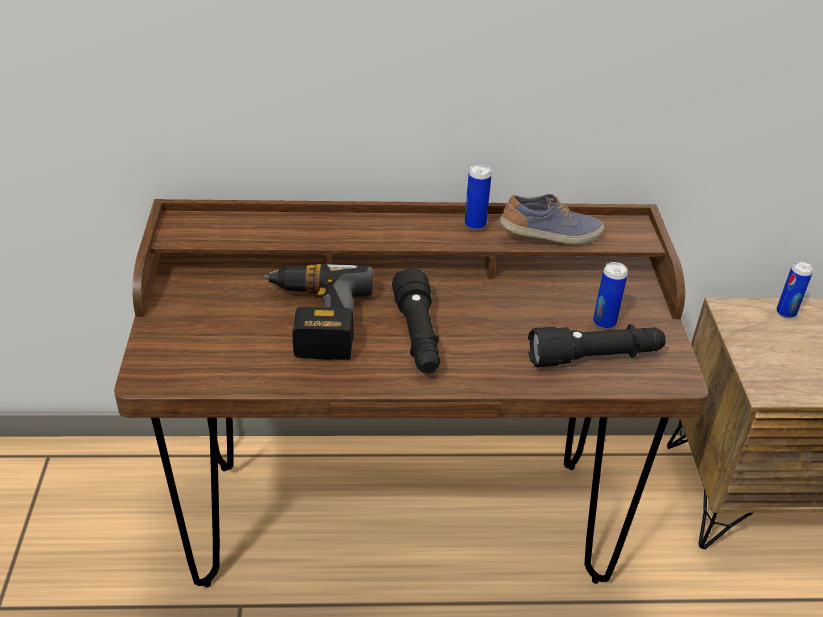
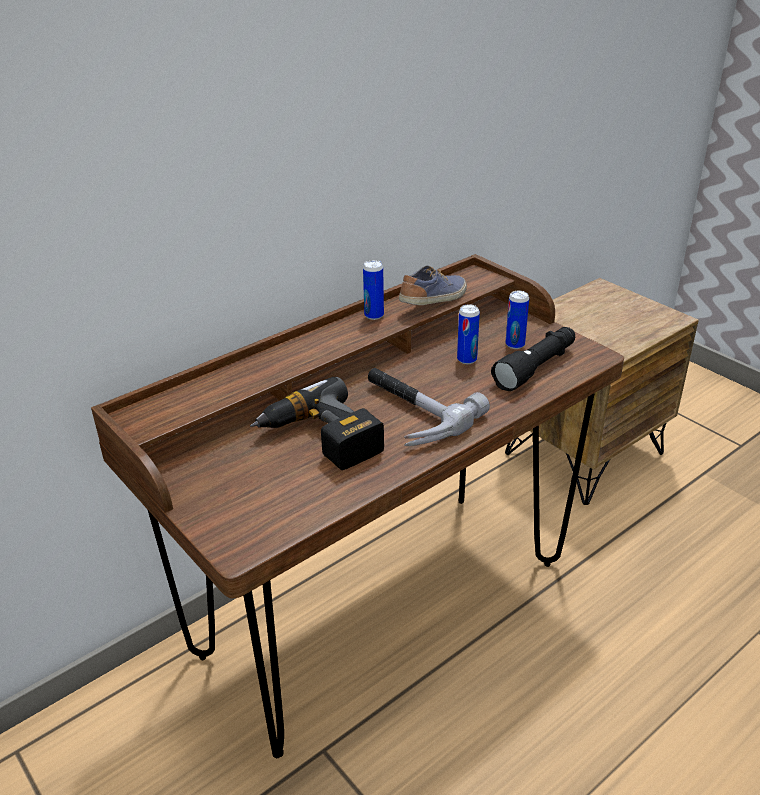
camera: 35 degrees left, 5 degrees down
(418, 336) = (410, 412): black flashlight -> hammer
(786, 312) = (565, 306): can -> can (467, 359)

